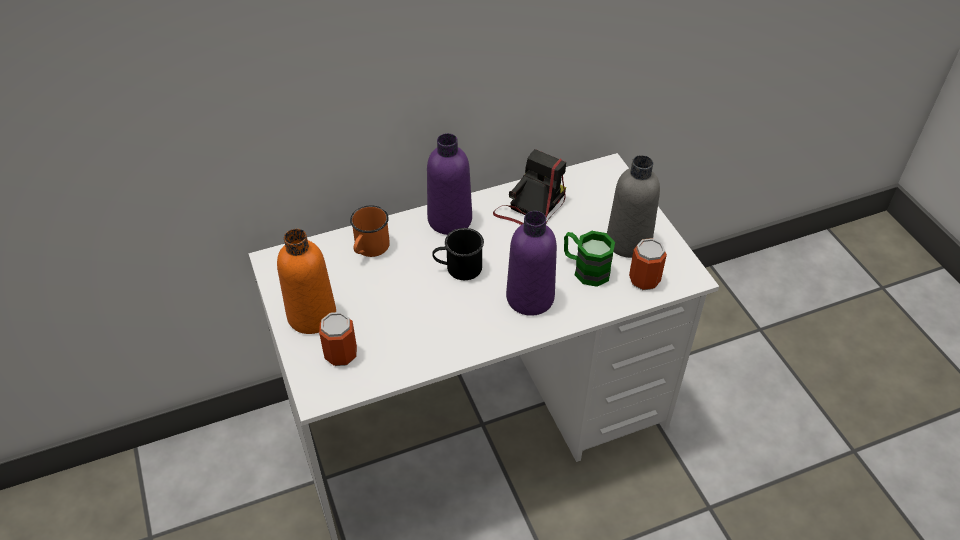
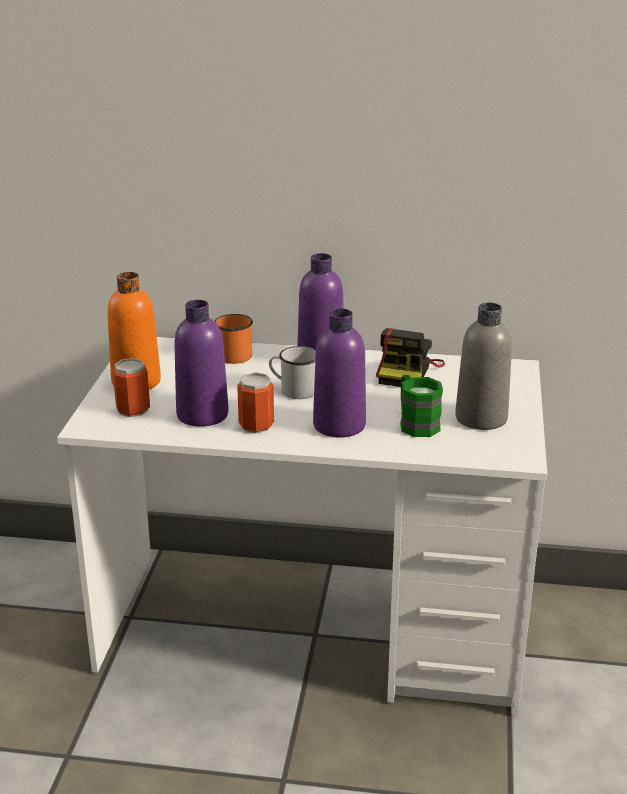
camera: 30 degrees right, 20 degrees down
(408, 334) = (202, 415): none -> purple bottle
(458, 268) = (294, 389): black mug -> white mug
(531, 207) = (408, 372): camera -> camera turned 135 degrees clockwise
(644, 280) = (468, 446): can -> can (256, 425)

